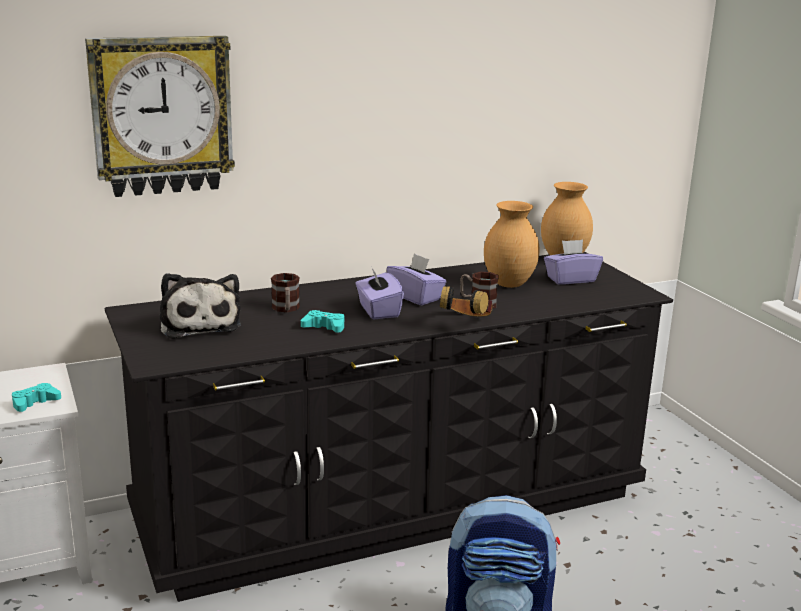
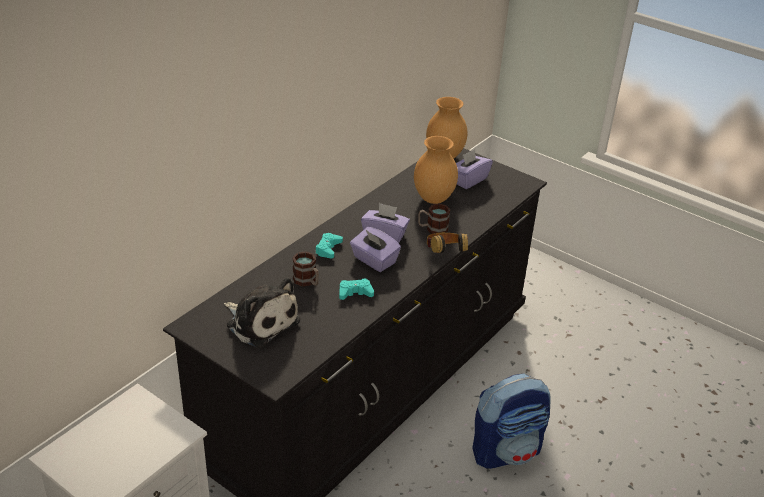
camera: 30 degrees left, 15 degrees up
(35, 403) = (163, 436): turquoise game controller -> turquoise game controller (328, 249)
(162, 115) = (189, 158): wall clock -> none

